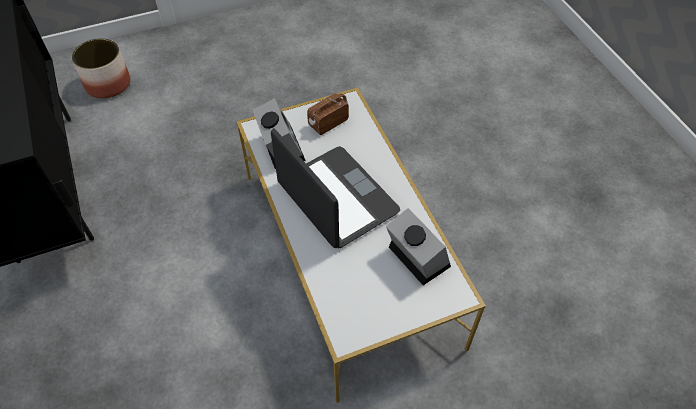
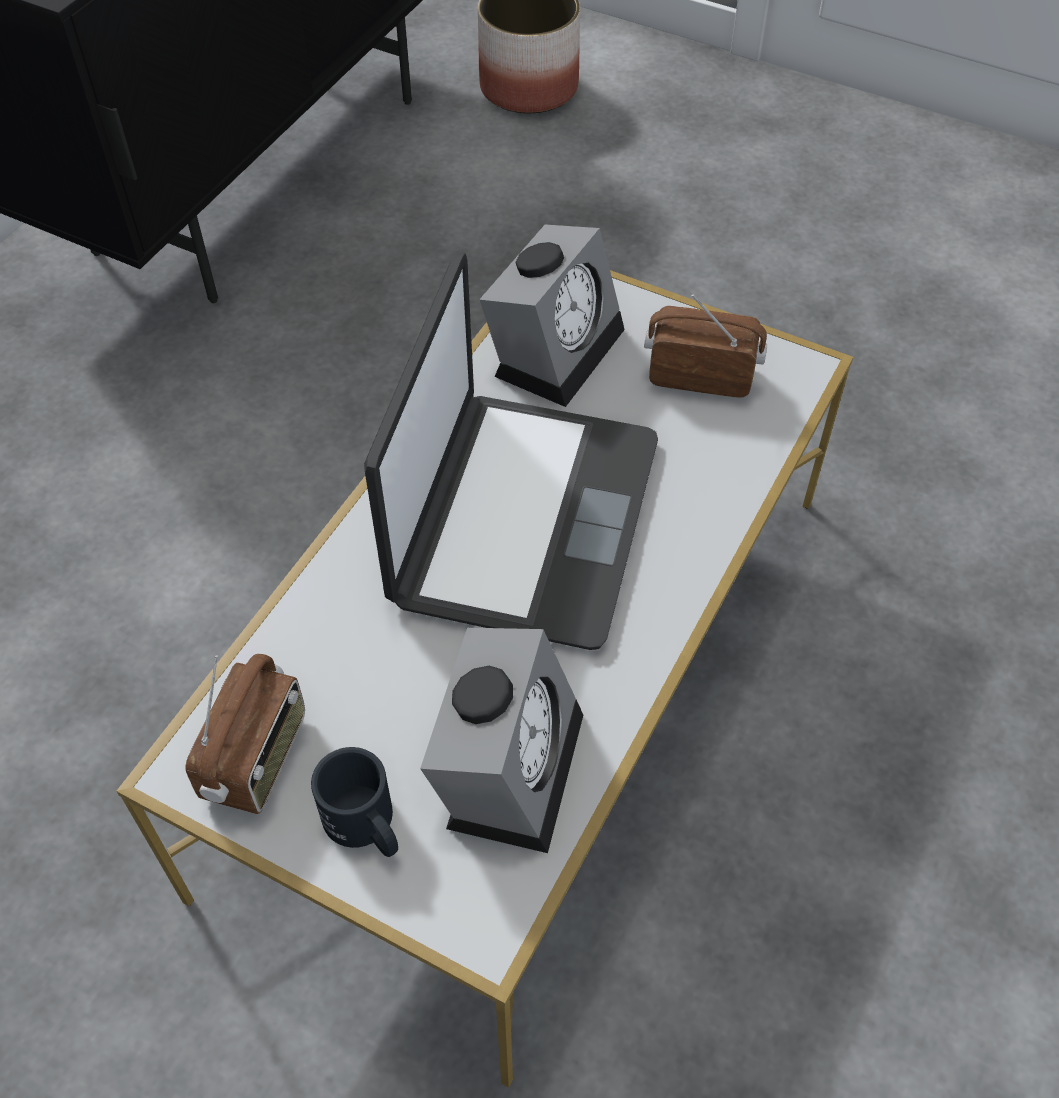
camera: 50 degrees right, 0 degrees up
(358, 318) = (257, 758): none -> radio
(405, 304) = (366, 826): none -> black mug

